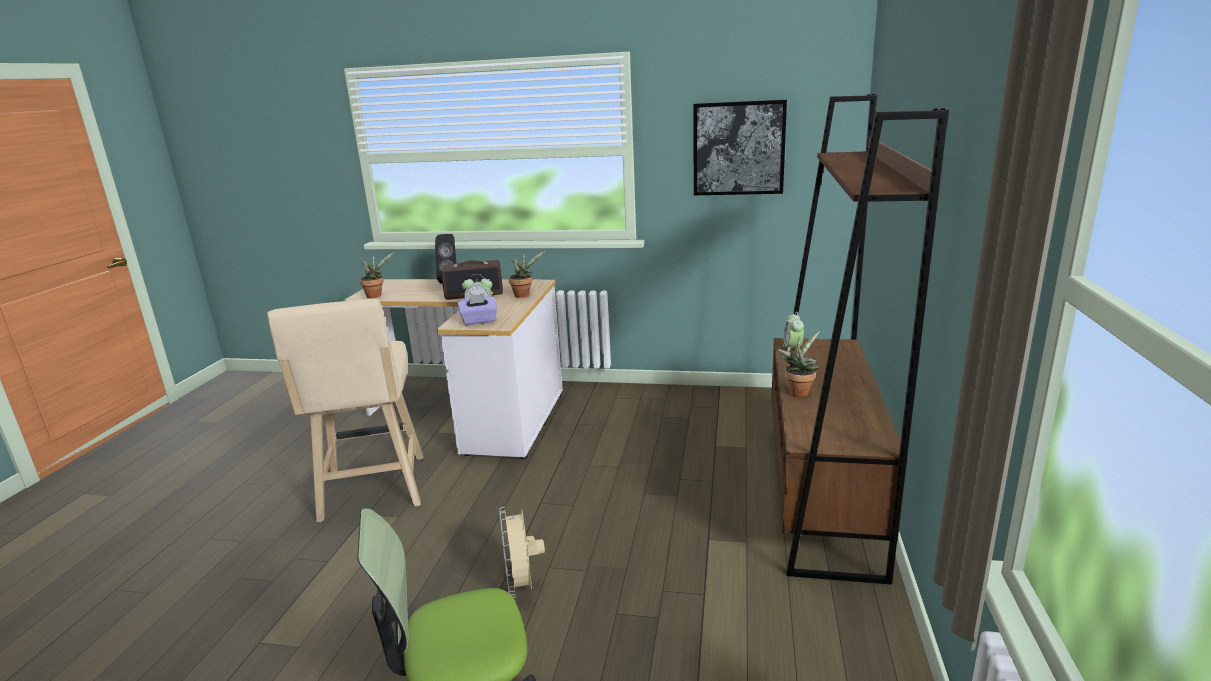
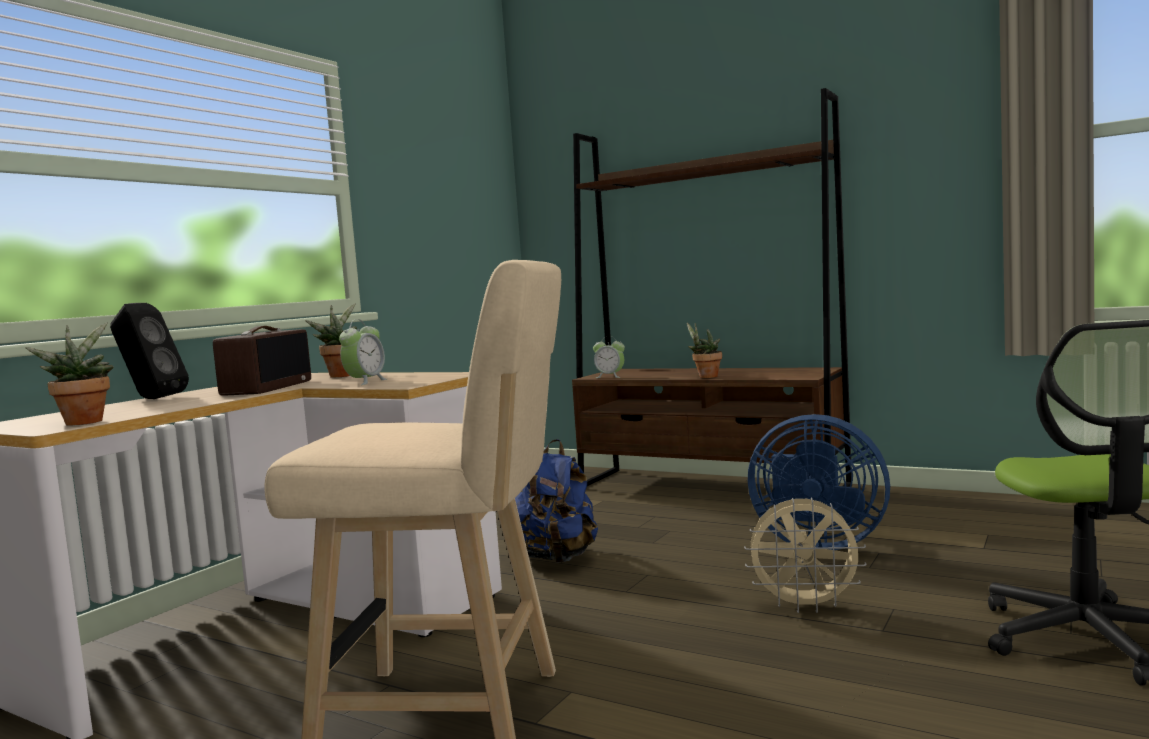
camera: 70 degrees left, 15 degrees down
(479, 321) = (419, 379): purple tissue box -> none
(595, 462) = (556, 559): none -> blue backpack
(670, 577) = (817, 543): none -> blue fan
(738, 148) = (439, 198): picture -> none

